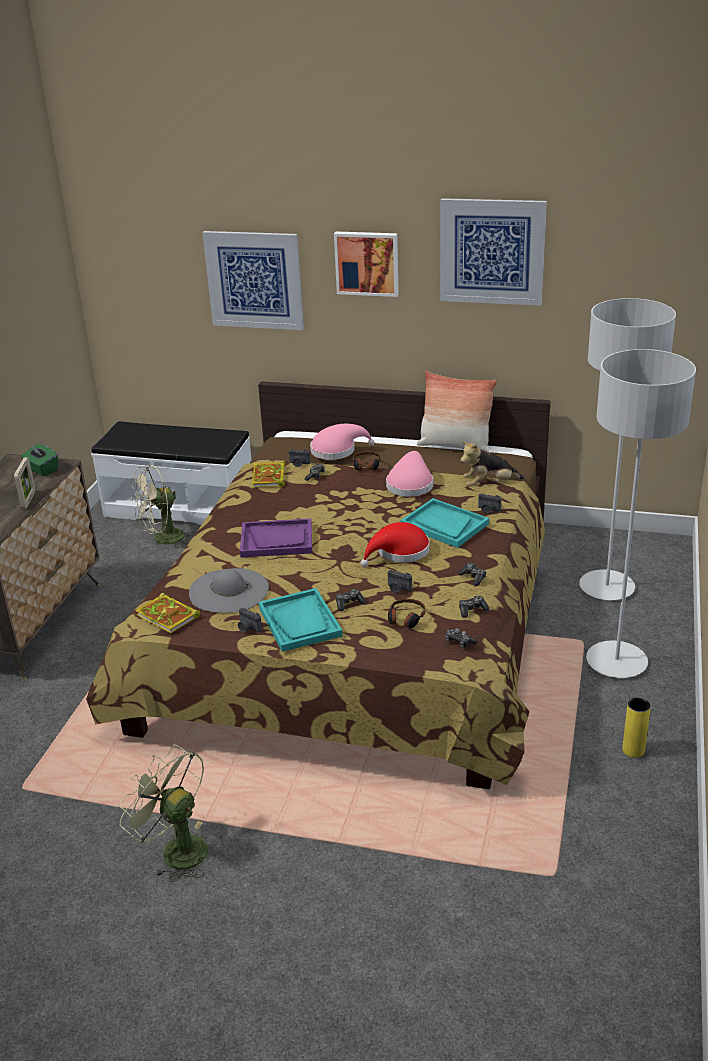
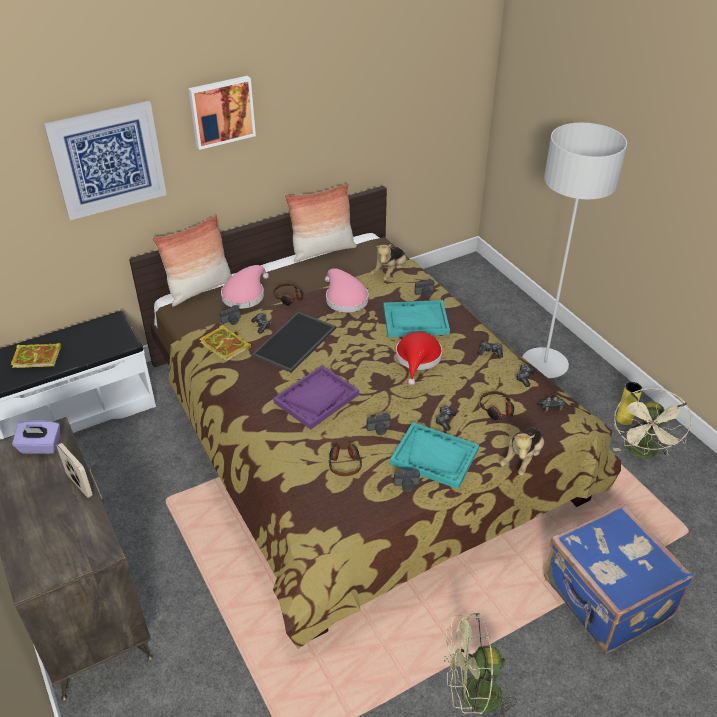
camera: 45 degrees left, 10 degrees up
(42, 469) = (40, 447): green tissue box -> purple tissue box
(163, 540) = (101, 450): beige fan -> beige fan (642, 453)
(169, 616) = (332, 515): book -> book (38, 357)
(229, 590) = (345, 463): grey hat -> headphones
(315, 435) = (200, 289): none -> pillow
(321, 497) = (295, 343): none -> tray
(368, 662) = (522, 459): none -> plush toy
(384, 868) = (606, 599): none -> blue suitcase
(398, 589) = (459, 389): camera -> camera (379, 430)
(492, 251) = (330, 71): picture -> none
(606, 587) = (475, 314): grey floor lamp -> none

